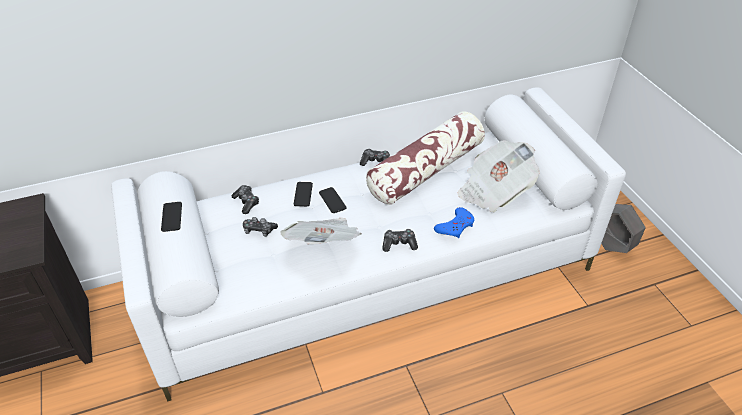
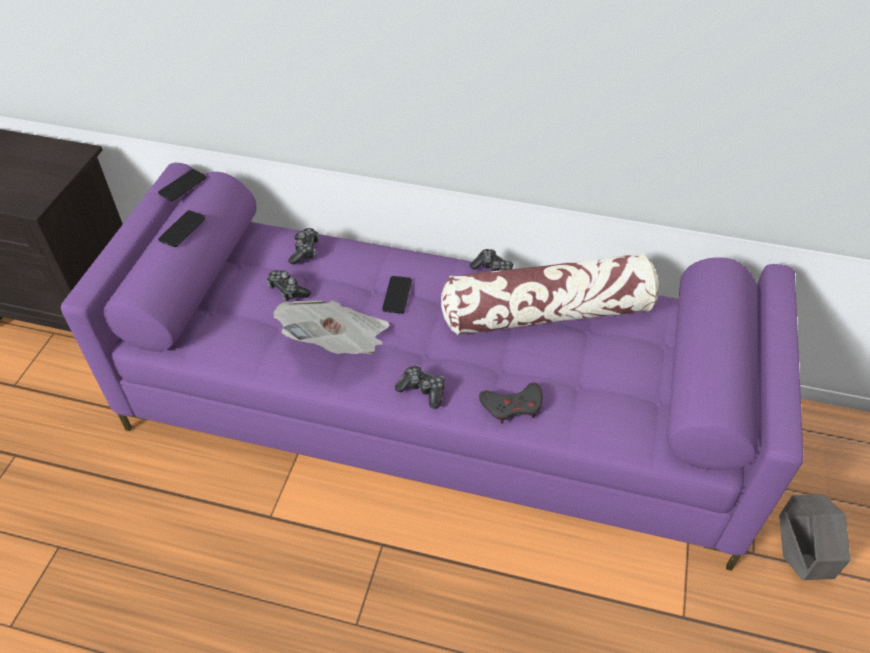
camera: 35 degrees right, 5 degrees up
(303, 194) = (372, 271): phone -> phone (182, 185)
(372, 274) = (437, 412): white sofa -> purple sofa
(455, 226) = (512, 406): blue game controller -> grey game controller
(494, 190) = (611, 385): newspaper -> none

